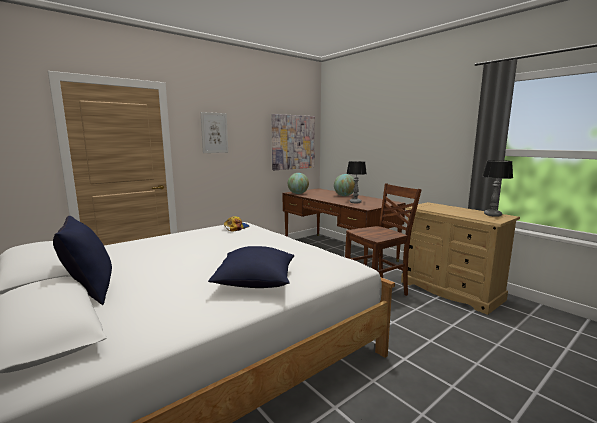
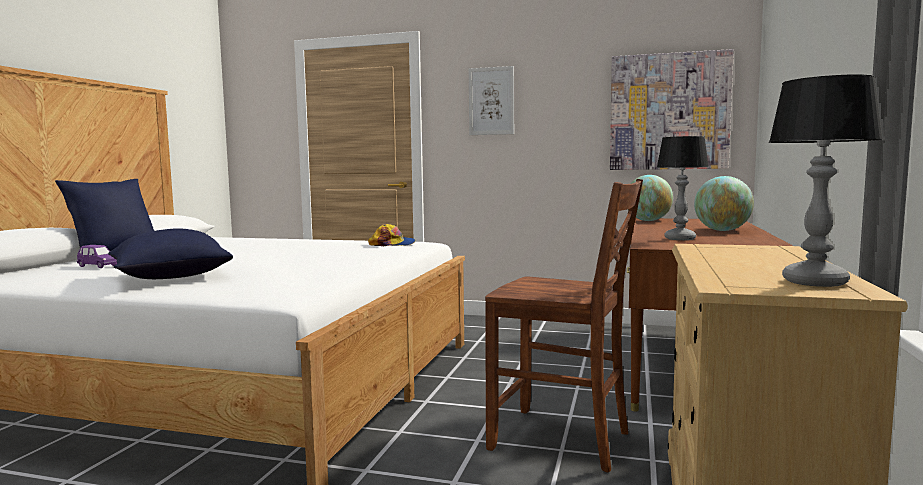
camera: 55 degrees right, 5 degrees down
(143, 300) = (98, 266): none -> purple toy car

